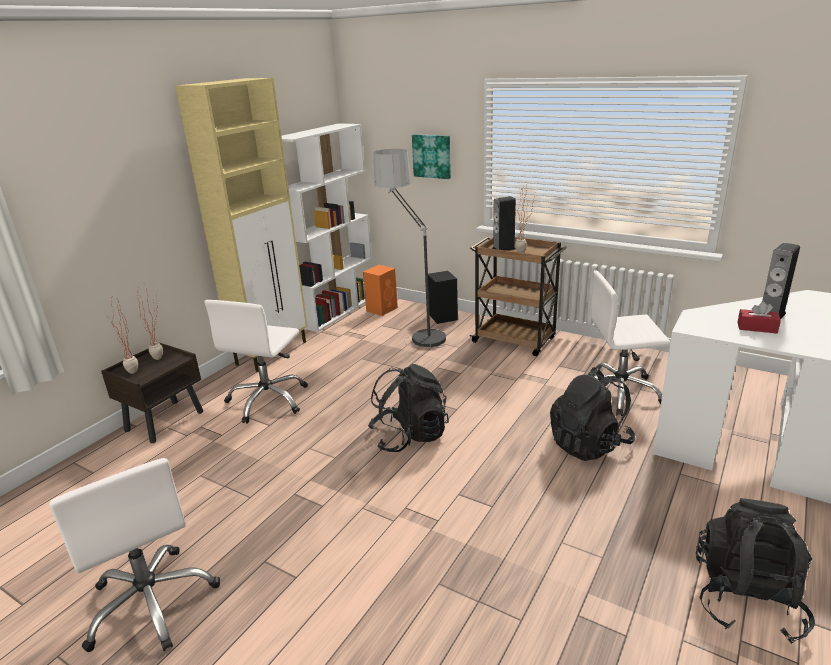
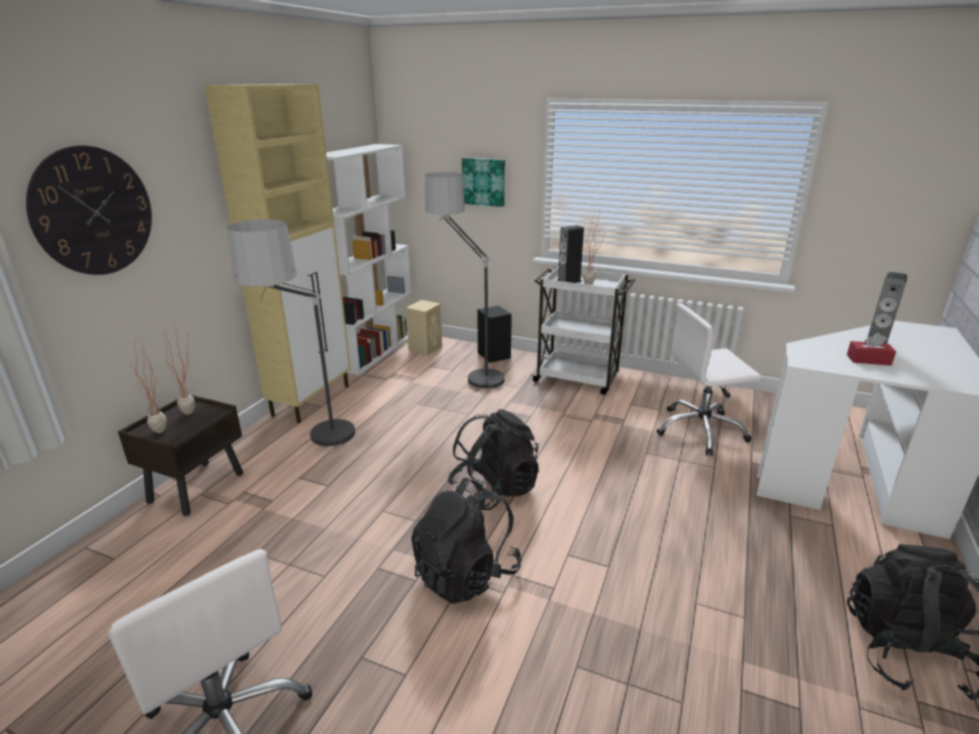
camera: 10 degrees left, 0 degrees up
(82, 194) = (93, 211): none -> wall clock
(268, 400) = (320, 456): white office chair -> floor lamp
(382, 309) = (426, 348): orange speaker -> beige speaker
(515, 340) = (577, 378): brown cart -> white cart
(589, 444) = (689, 488): black backpack -> black backpack (466, 574)

